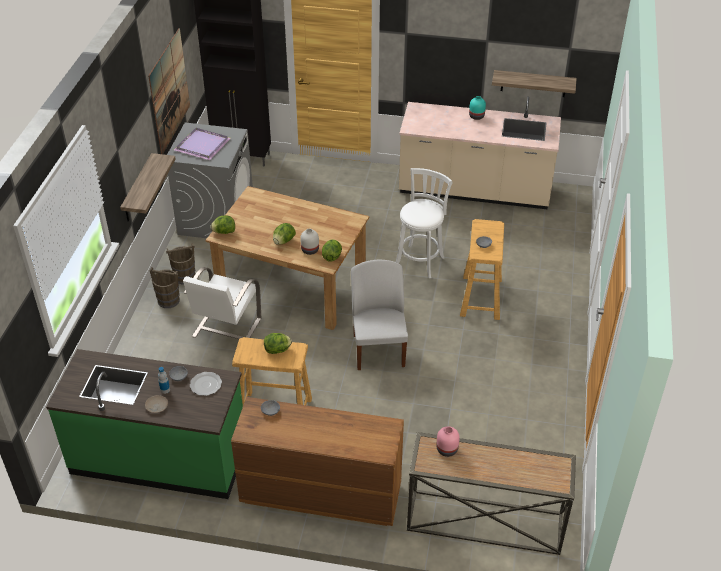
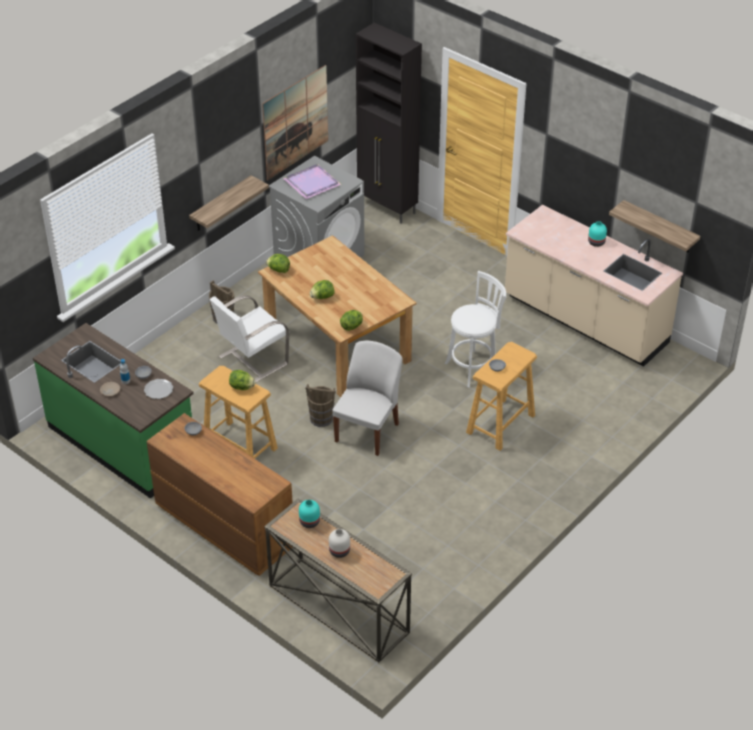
camera: 30 degrees right, 0 degrees up
(184, 277) = (251, 301): brown bucket -> brown bucket (321, 418)
(309, 250) = (338, 313): white vase -> white vase (339, 551)
(447, 449) = (310, 521): pink vase -> turquoise vase

